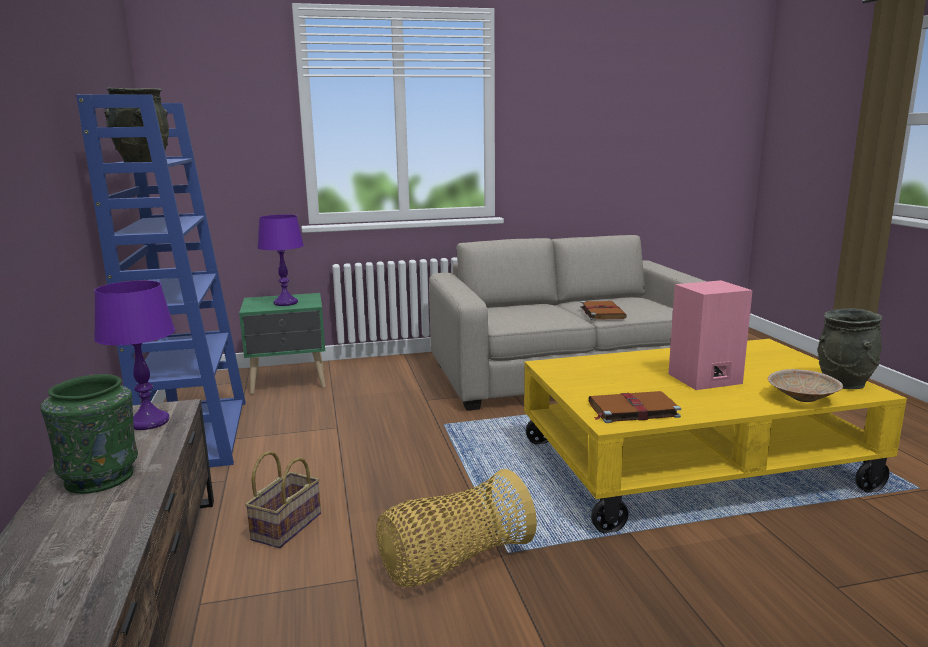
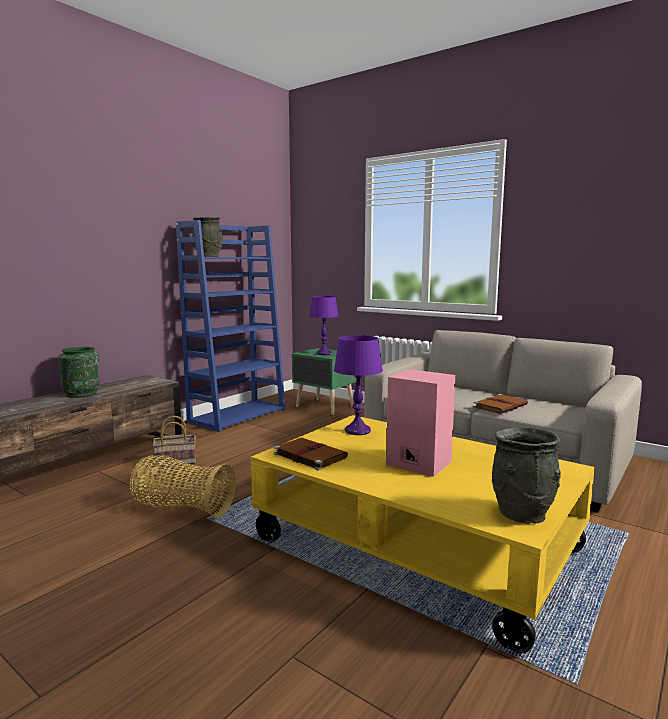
camera: 50 degrees right, 5 degrees down
(149, 422) = (142, 383): purple table lamp -> purple table lamp (357, 431)
(801, 399) = (436, 502): beige bowl -> none

